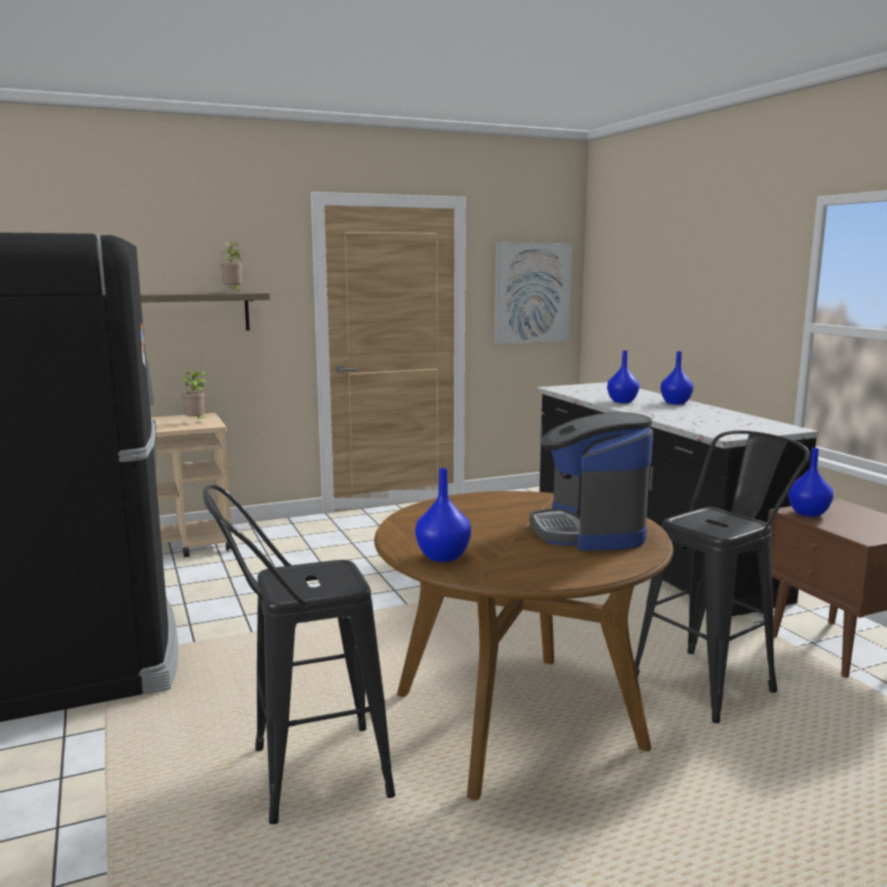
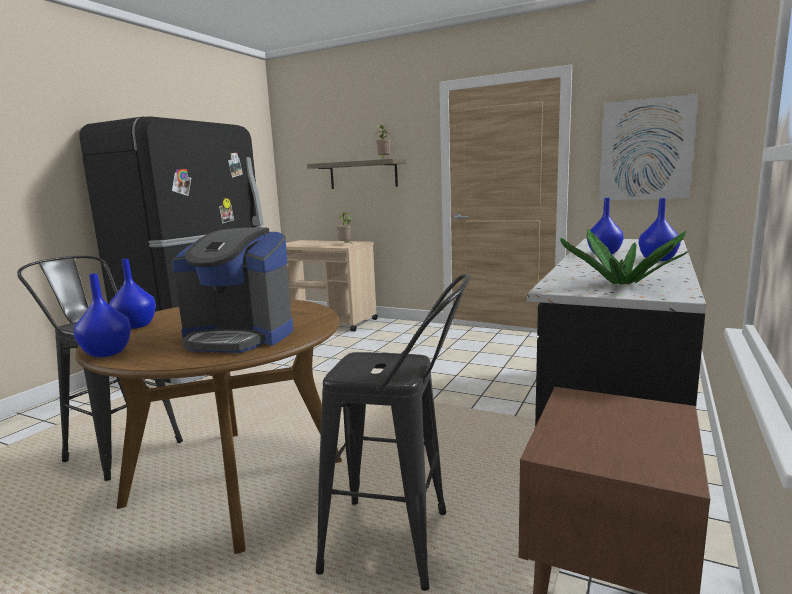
camera: 50 degrees right, 0 degrees up
(589, 531) = (239, 337): coffee machine -> coffee machine turned 120 degrees counterclockwise
(737, 425) = (621, 283): none -> potted plant
(808, 513) = (582, 404): blue vase -> blue vase (105, 353)

